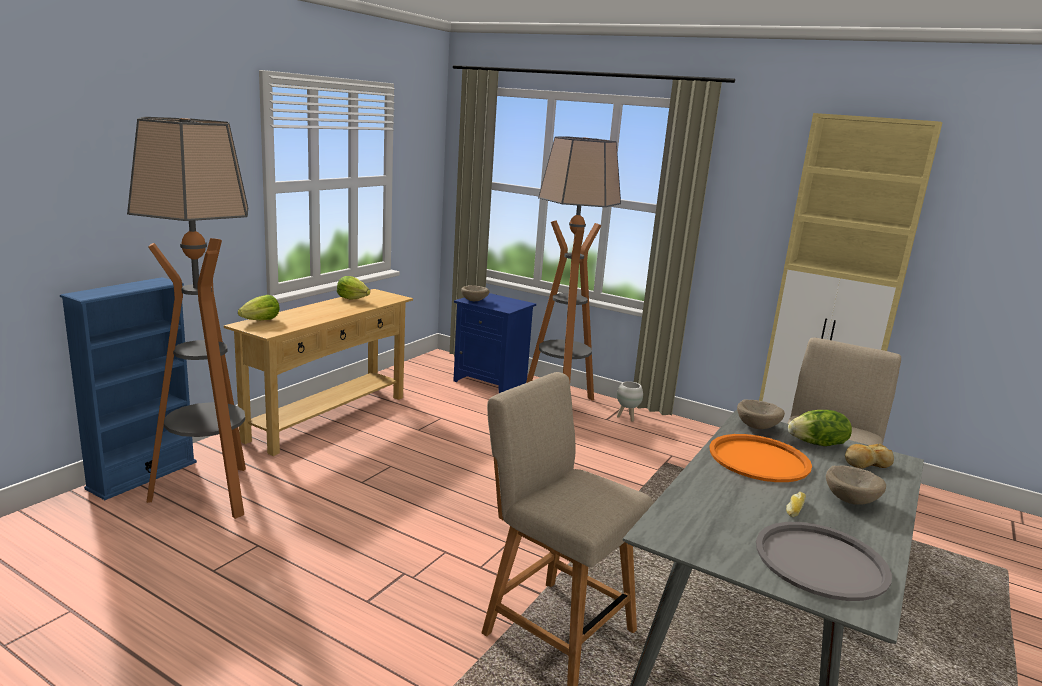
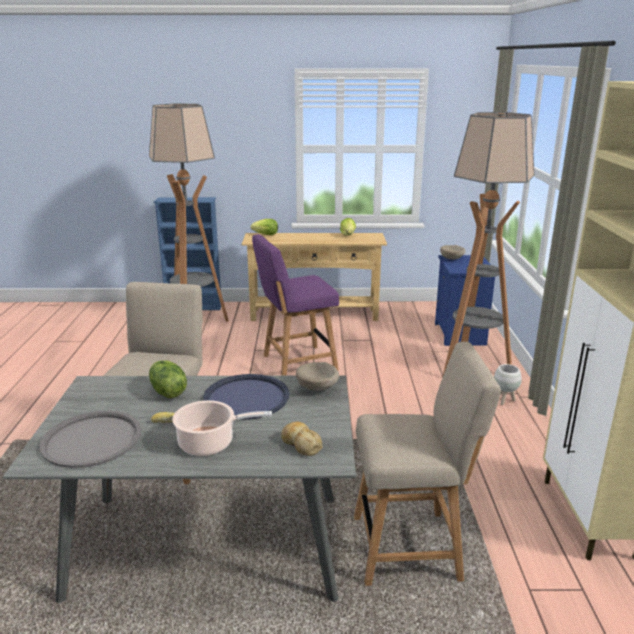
camera: 60 degrees right, 5 degrees up
(435, 472) = (296, 363): none -> purple chair
(759, 459) = (246, 398): orange tray -> blue tray
(818, 444) = (316, 418): lettuce -> lettuce (167, 392)
(851, 500) = (210, 443): beige bowl -> cooking pot

